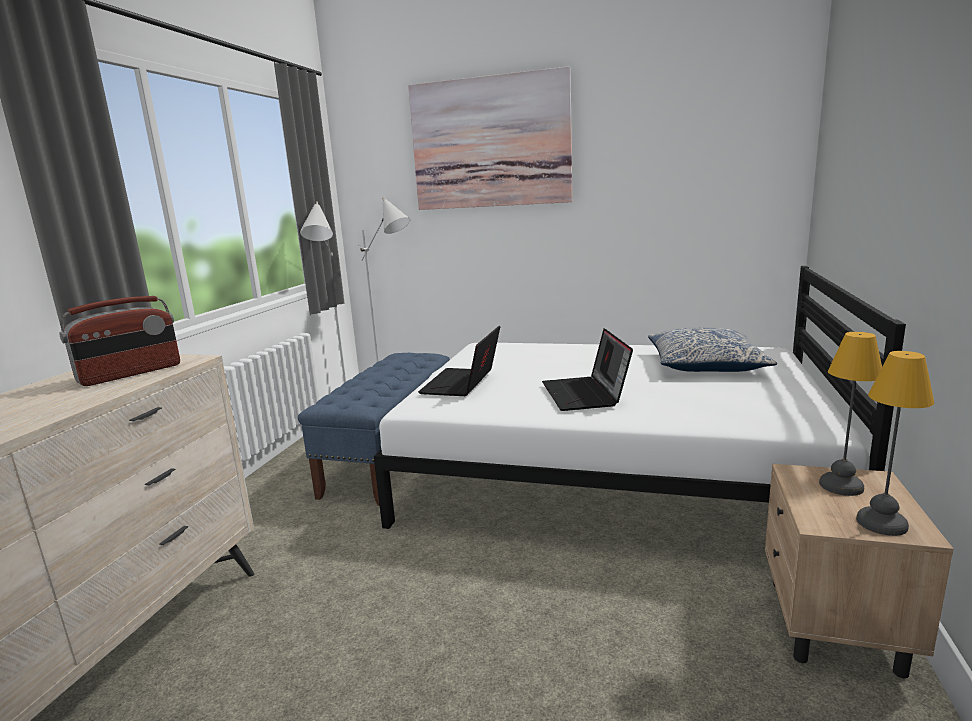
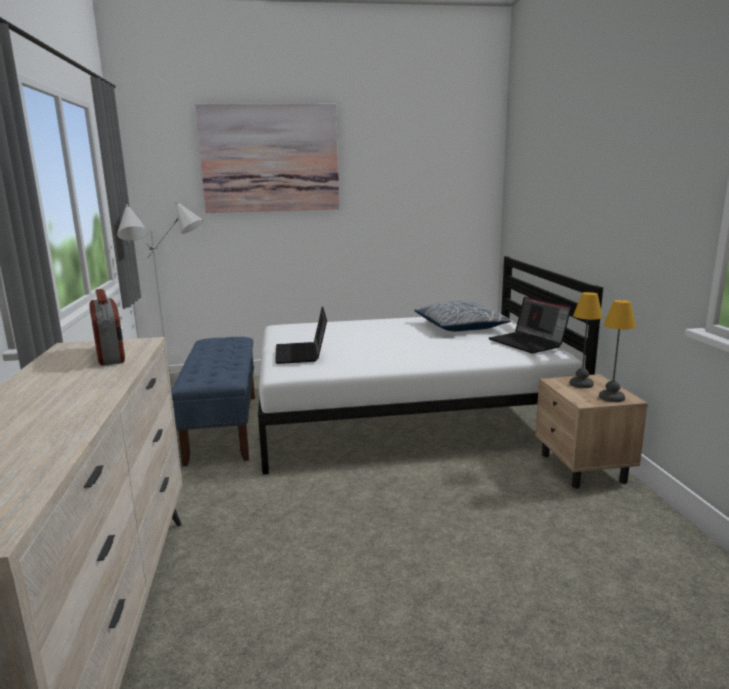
camera: 25 degrees left, 0 degrees up
(131, 374) = (111, 355): radio -> radio turned 45 degrees counterclockwise
(586, 394) = (402, 351): laptop -> laptop (528, 343)

